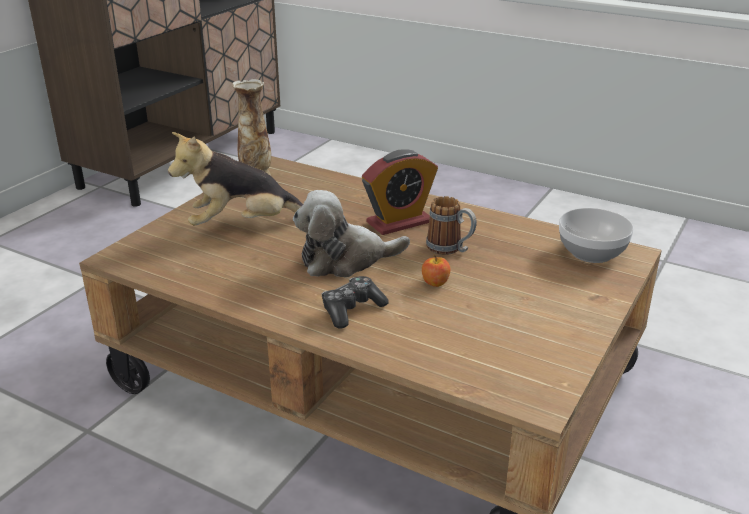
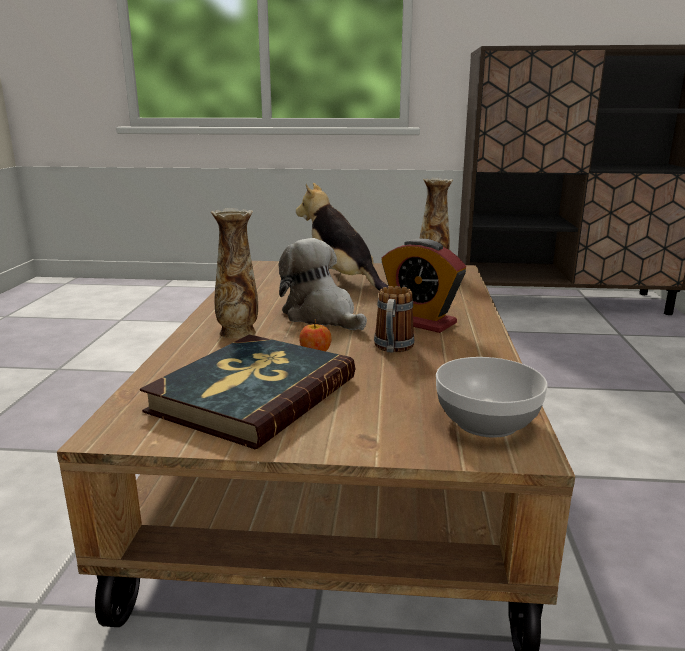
camera: 65 degrees right, 10 degrees down
(352, 310) = (238, 332): game controller -> vase
(503, 327) = (252, 394): none -> book

